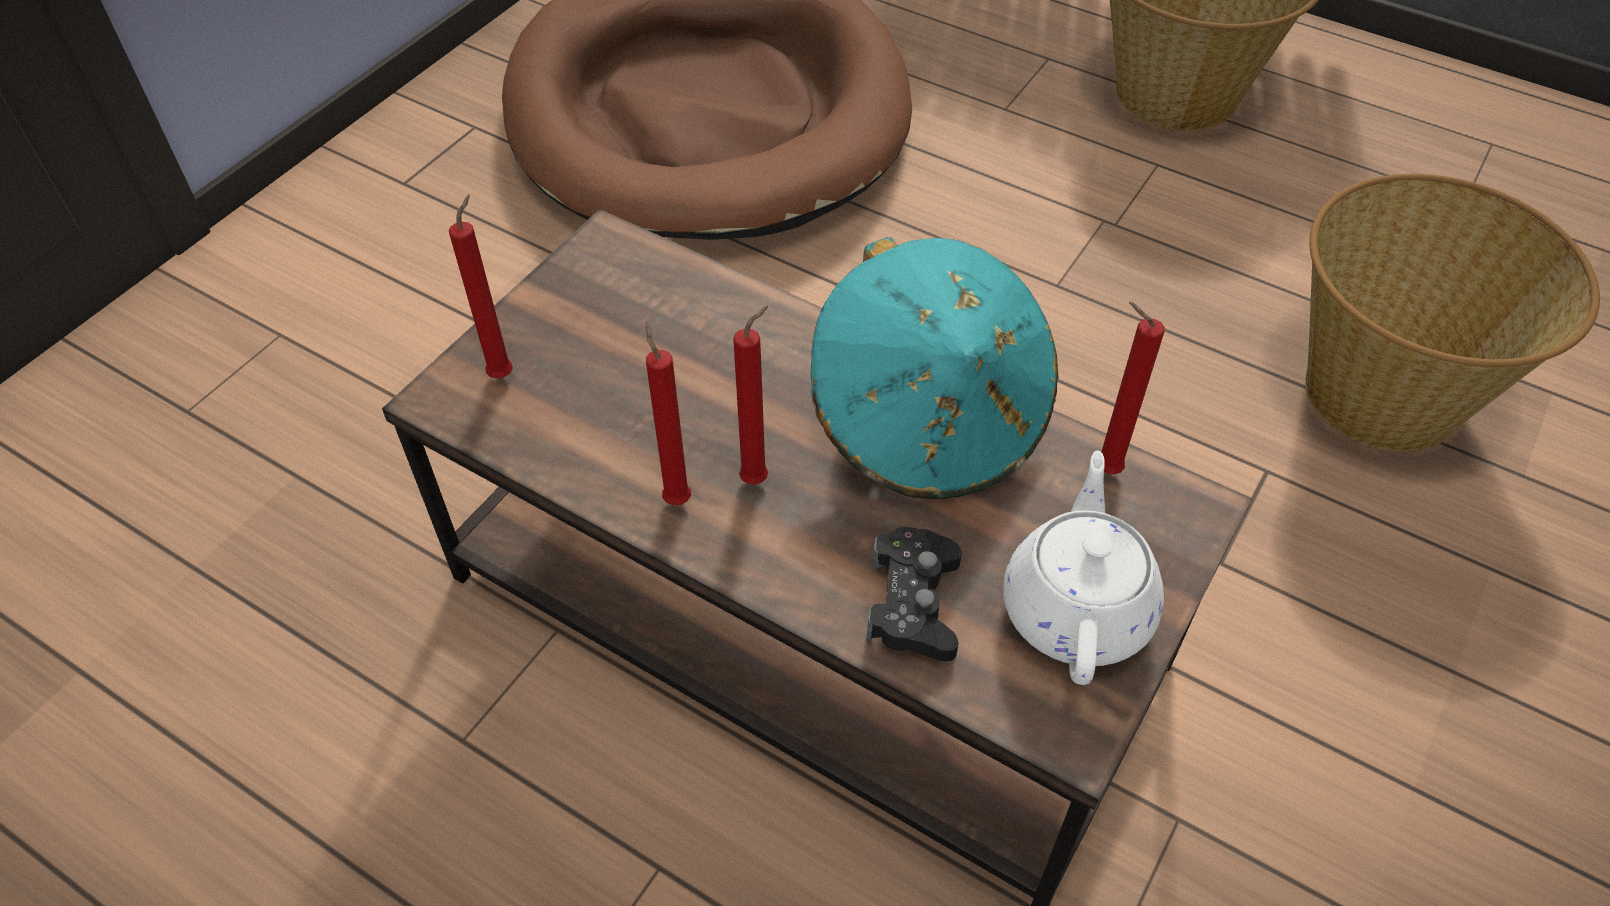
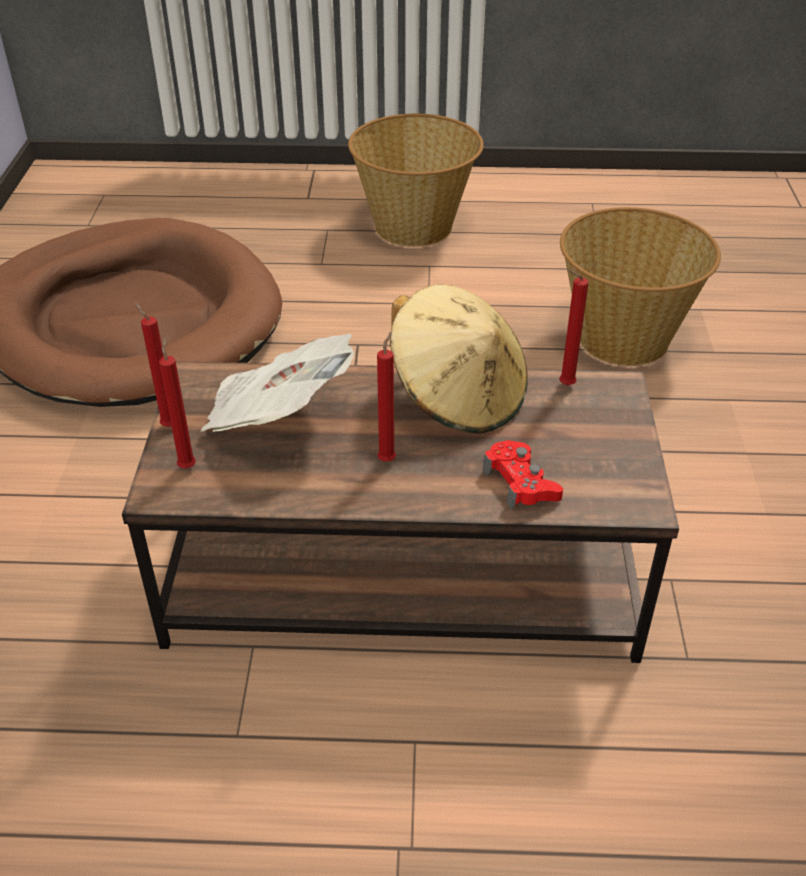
camera: 30 degrees left, 10 degrees down
(666, 346) = (278, 415): none -> newspaper
(676, 497) = (349, 486): red candle -> red candle (167, 425)
(913, 604) = (521, 483): black game controller -> red game controller
(930, 421) = (458, 397): turquoise hat -> beige hat
(1077, 607) = (601, 451): white teapot -> none

